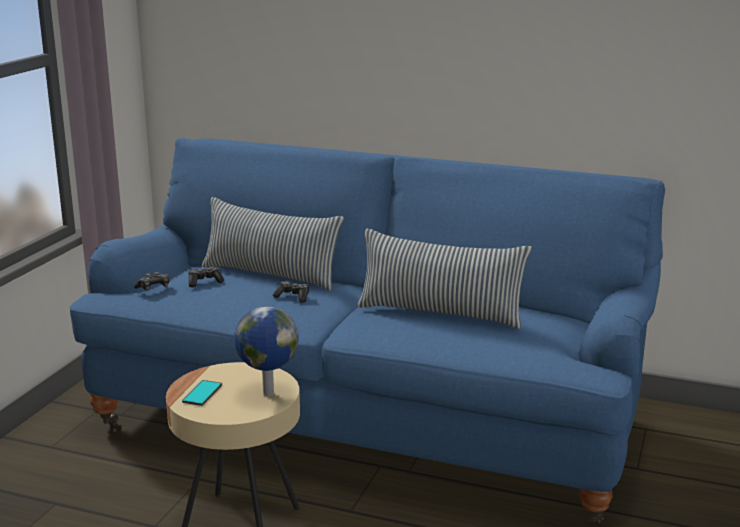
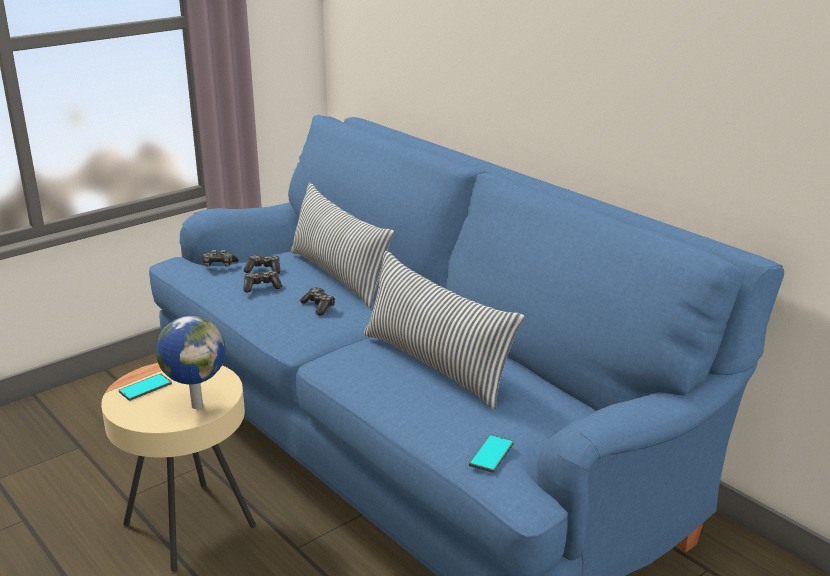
camera: 30 degrees right, 5 degrees up
(222, 294) = (262, 286): none -> game controller
(551, 355) = (491, 454): none -> phone

